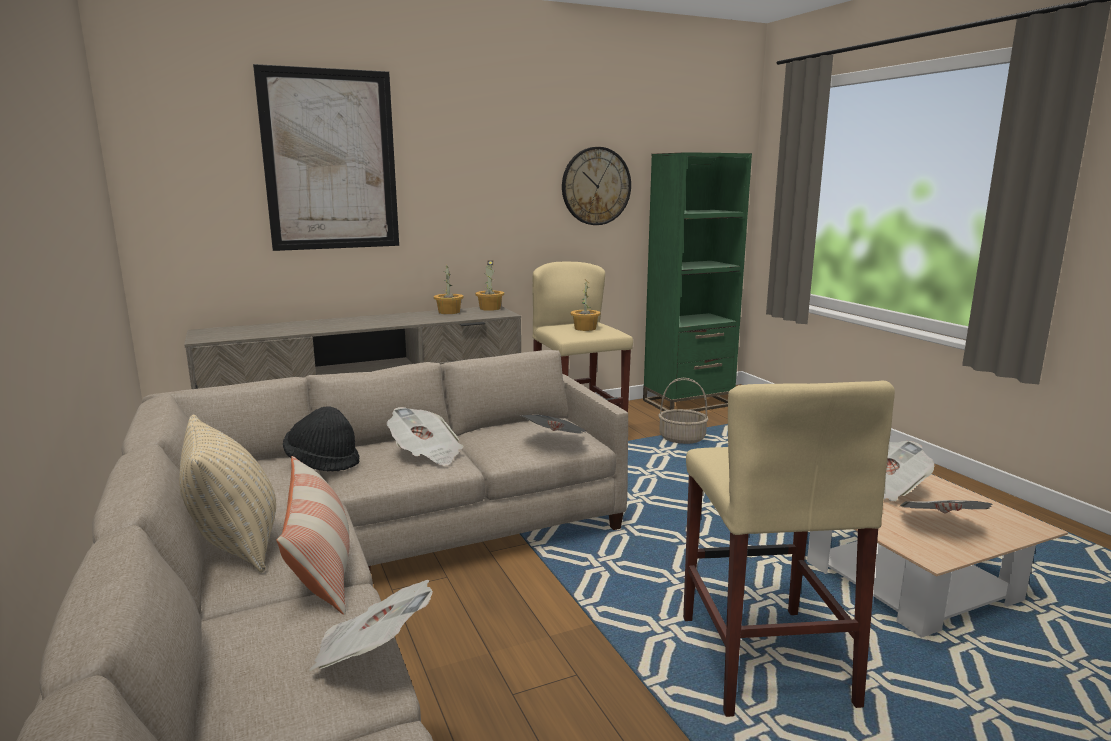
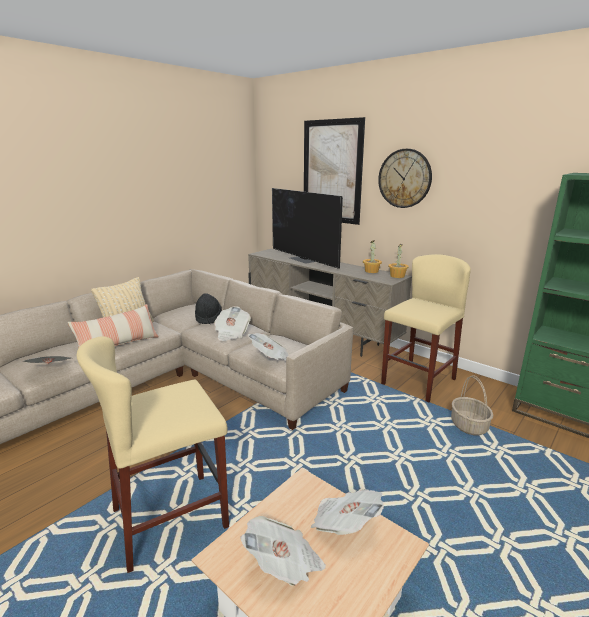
camera: 65 degrees right, 5 degrees up
(314, 325) = (303, 259): none -> television
(584, 328) = (423, 308): potted plant -> none
(596, 186) = (508, 199): wall clock -> wall clock (404, 178)

